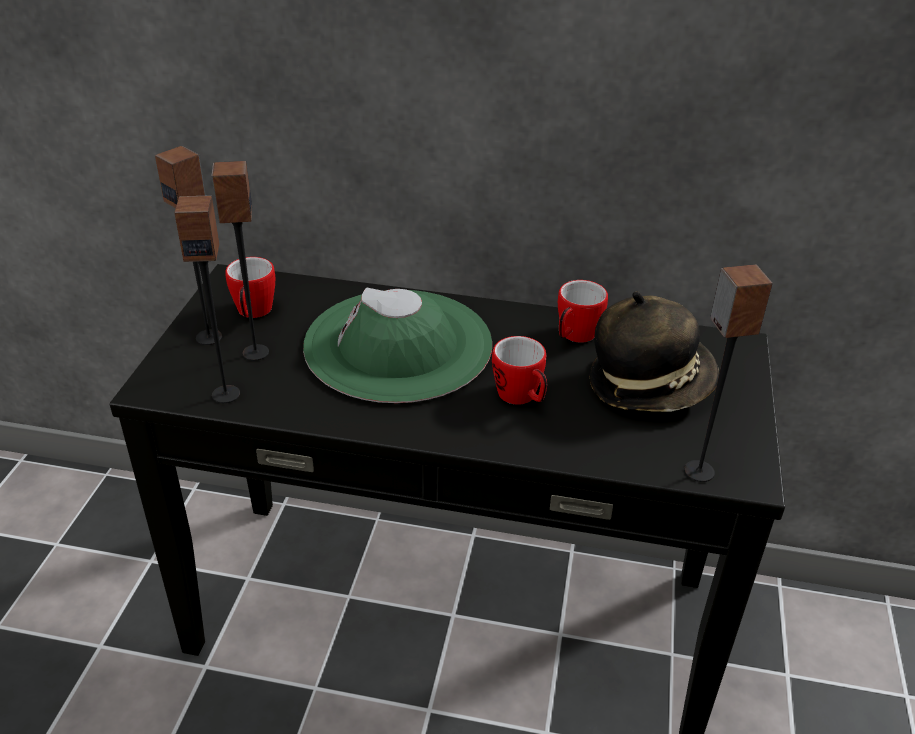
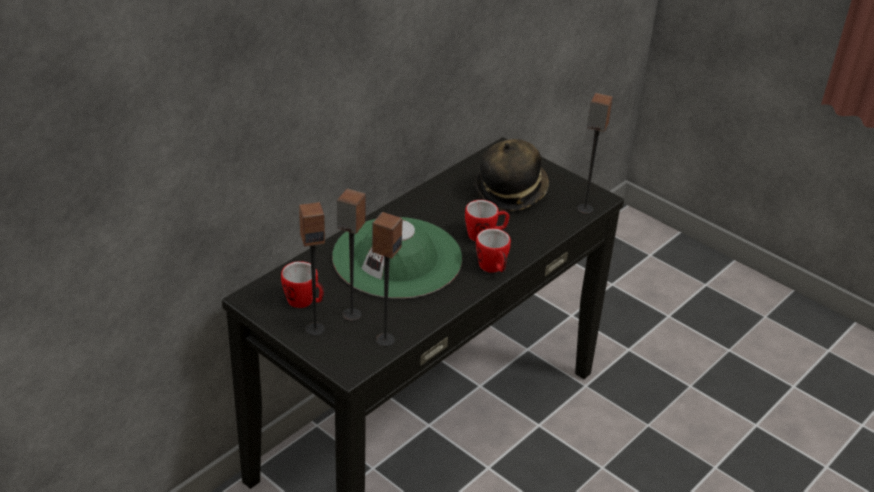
camera: 60 degrees left, 0 degrees up
(574, 336) = (448, 195): mug -> mug (493, 268)

